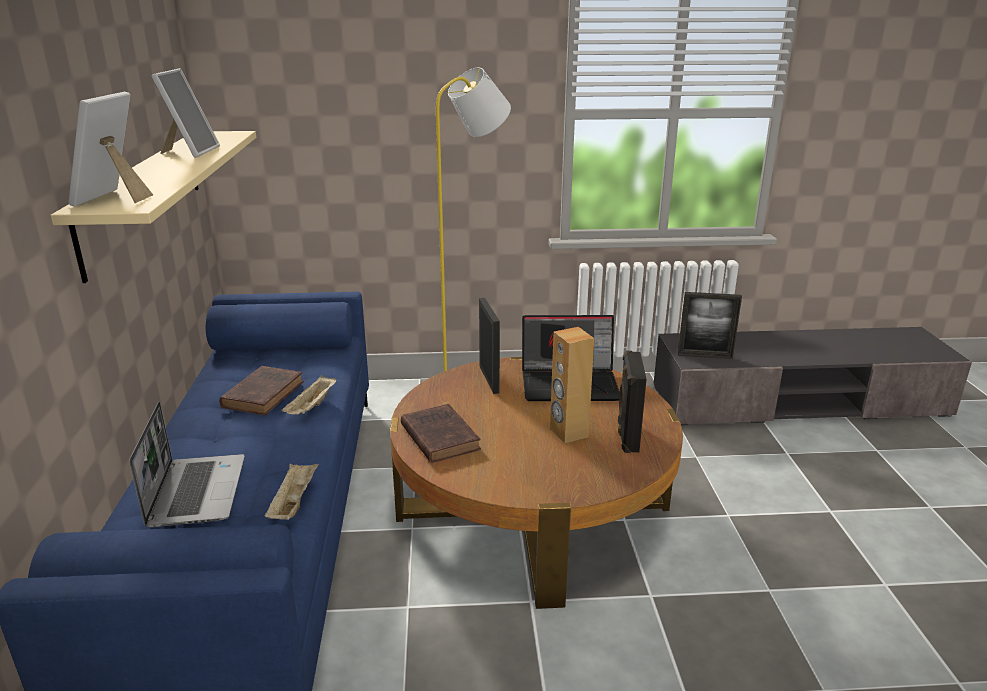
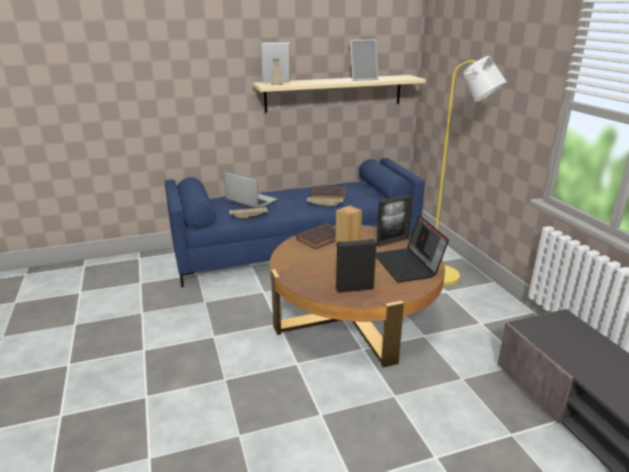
camera: 75 degrees right, 0 degrees up
(196, 491) = (250, 201): laptop -> laptop turned 120 degrees counterclockwise
(704, 356) = (545, 332): picture frame -> none

